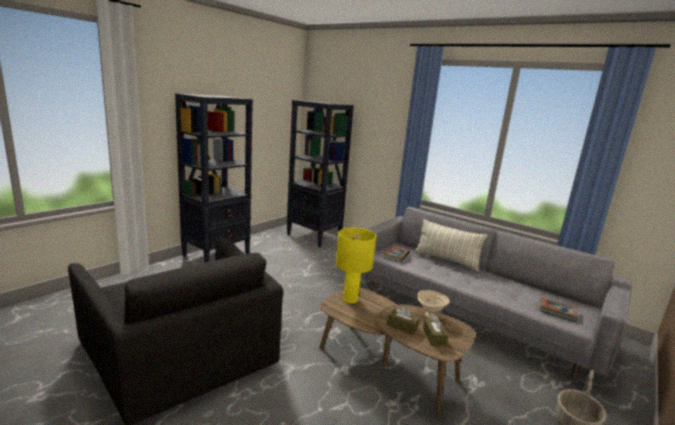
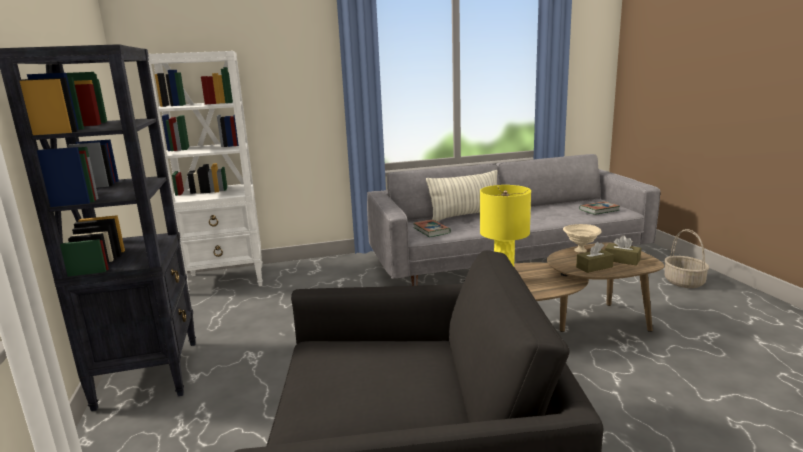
camera: 50 degrees left, 0 degrees up
(314, 237) = (227, 280): black bookcase -> white bookcase

